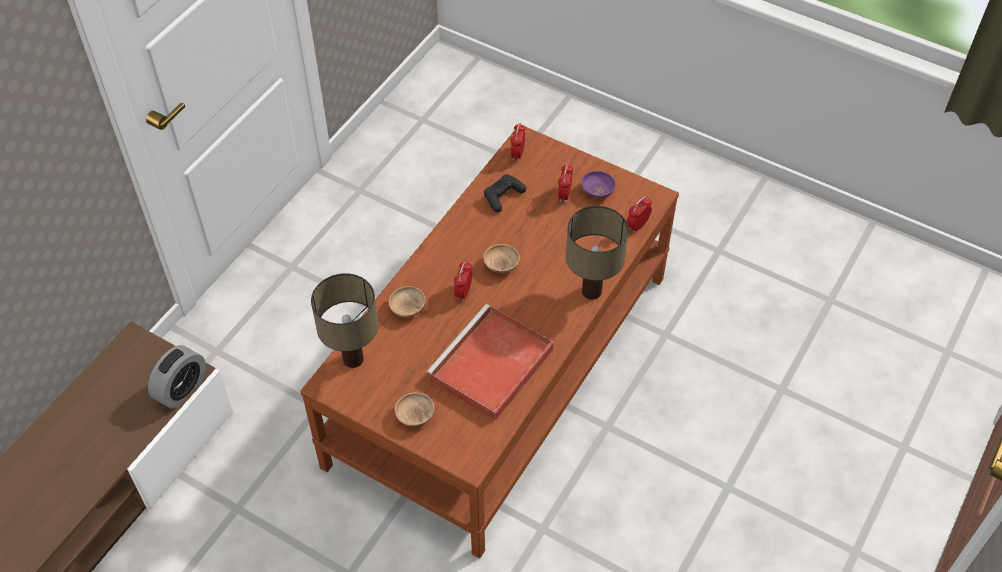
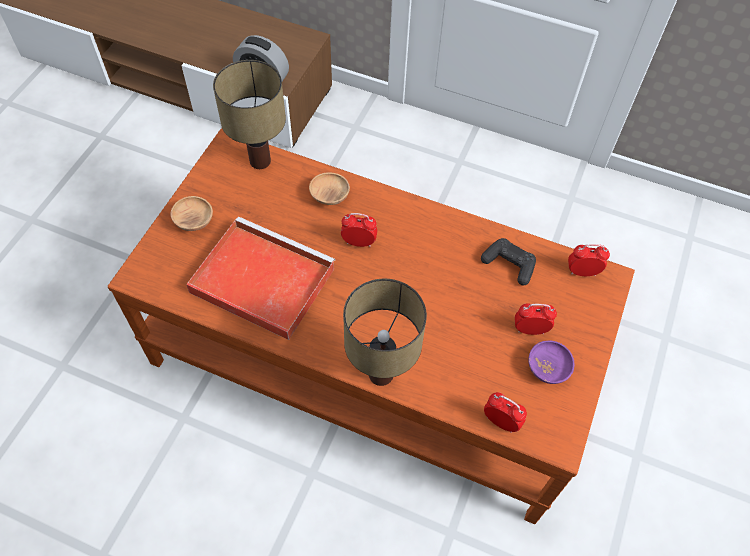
camera: 80 degrees right, 5 degrees up
(501, 265) = (404, 274): brown bowl -> none

